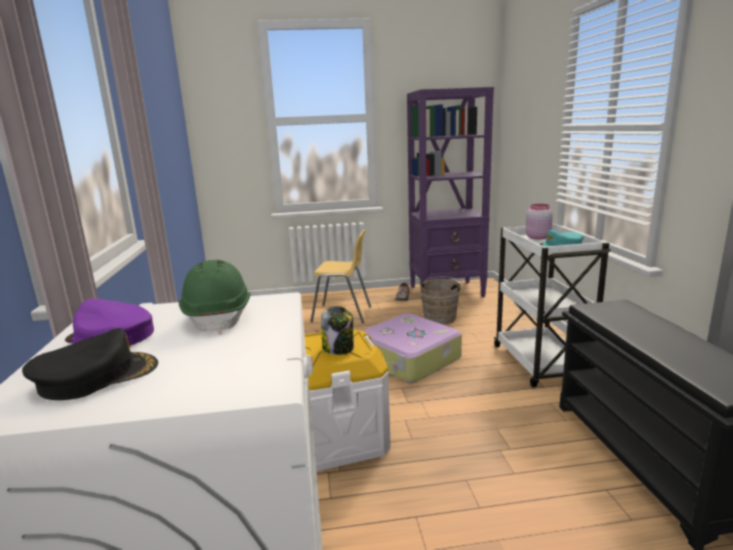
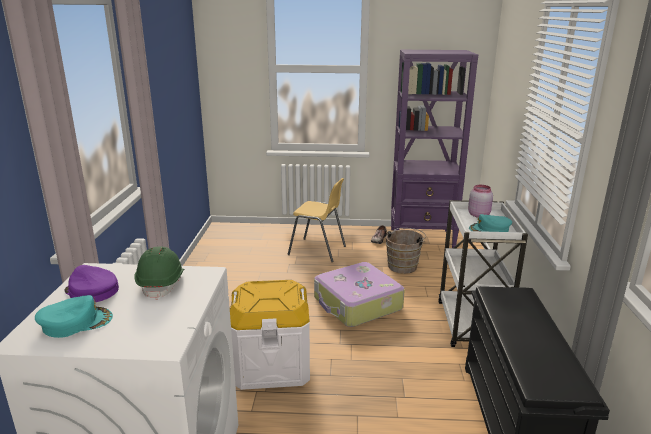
camera: 10 degrees right, 5 degrees up
(97, 376) = (76, 322): black cap -> turquoise cap
(338, 348) = (274, 298): jar -> none

